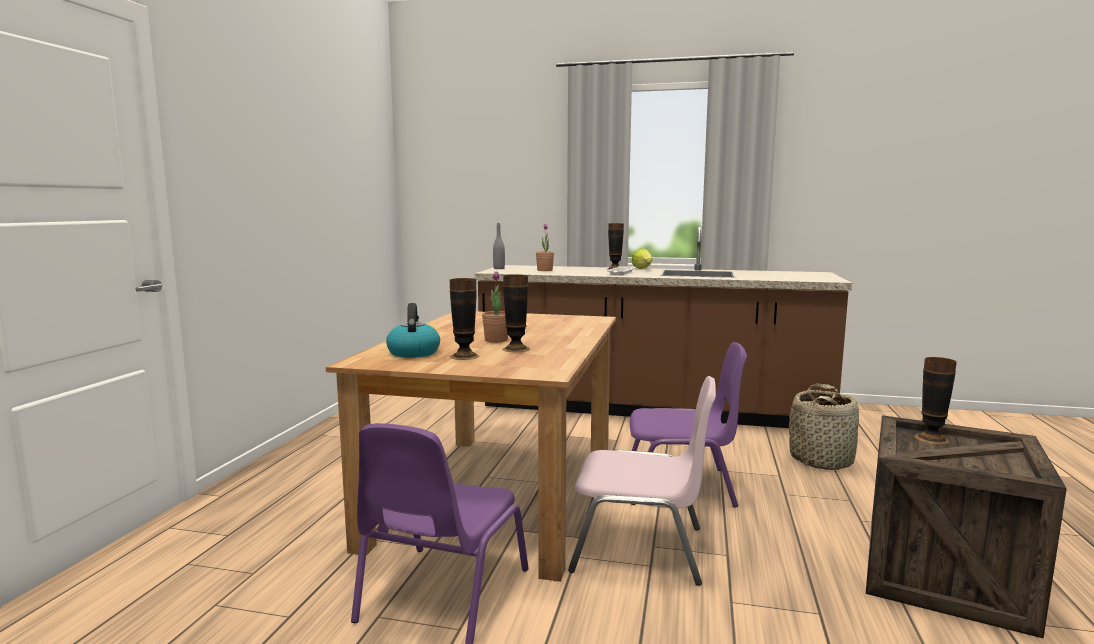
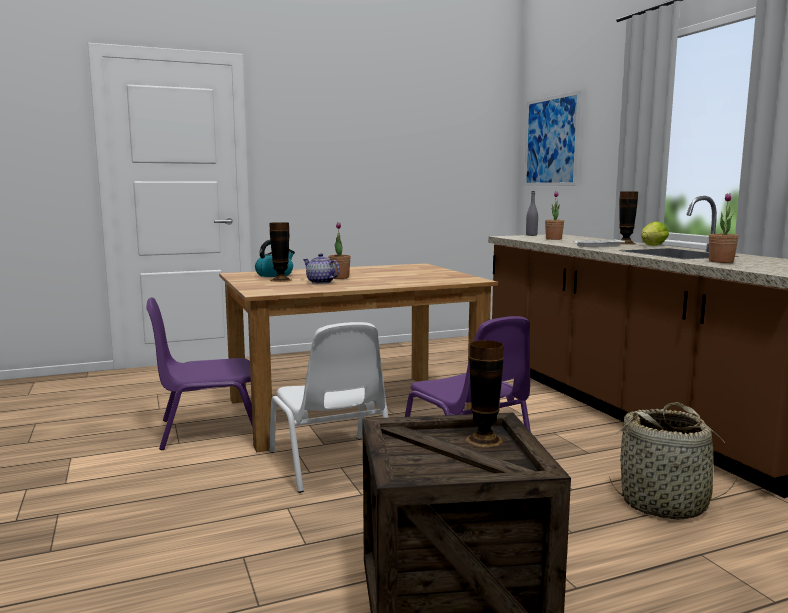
camera: 55 degrees right, 0 degrees up
(453, 171) = (551, 141): none -> picture
(516, 349) = (320, 282): vase -> teapot
(641, 549) = (330, 464): pink chair -> white chair
(763, 277) = (721, 261): none -> potted plant

